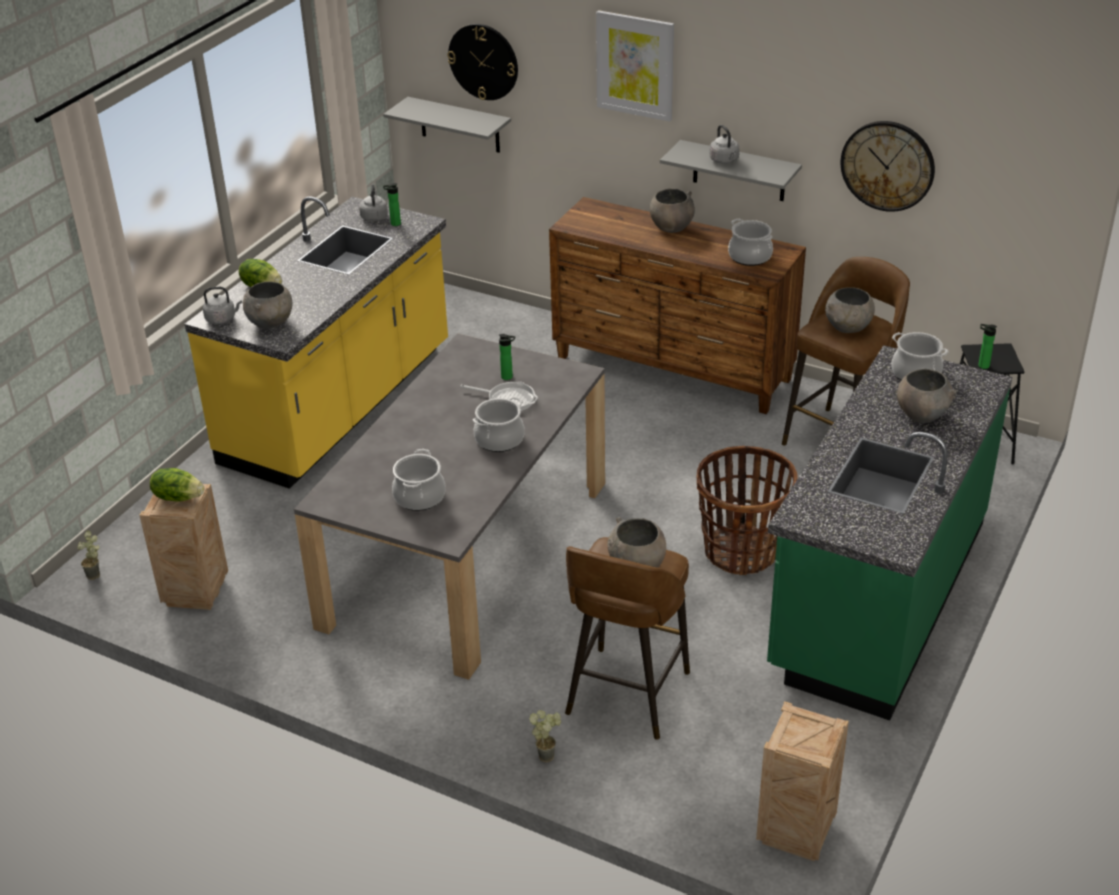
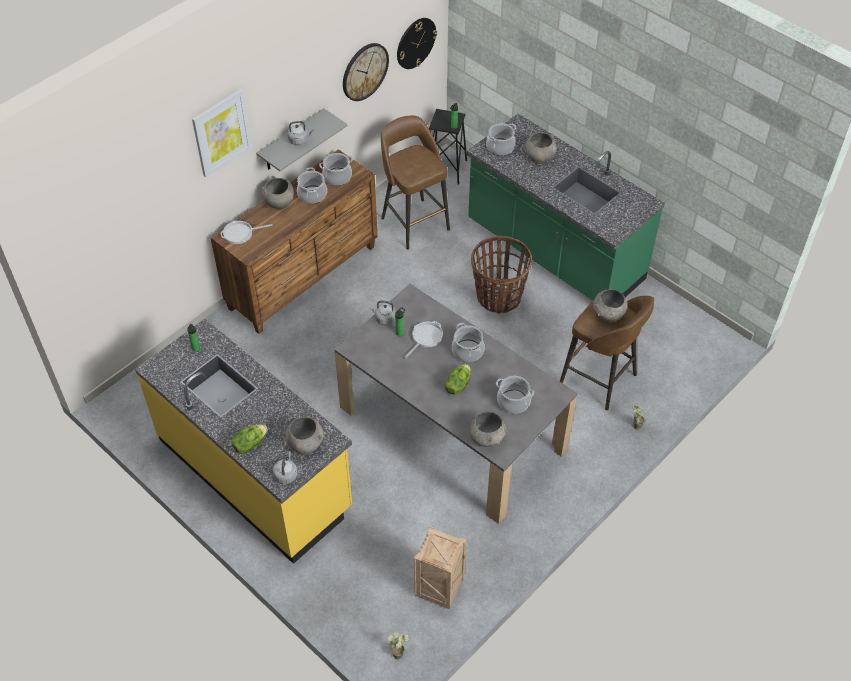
camera: 75 degrees left, 15 degrees up
(178, 497) = (438, 546): lettuce -> lettuce (457, 385)
(374, 216) = (177, 359): grey kettle -> grey kettle (384, 318)
(459, 125) = (110, 270): grey shelf -> none
(483, 61) = (119, 215): wall clock -> wall clock (415, 43)
(600, 213) = (240, 233): none -> frying pan
(702, 246) = (312, 195): none -> cooking pot
(796, 834) = (711, 337): crate -> none
(848, 328) = (416, 163): grey bowl -> grey bowl (487, 438)

